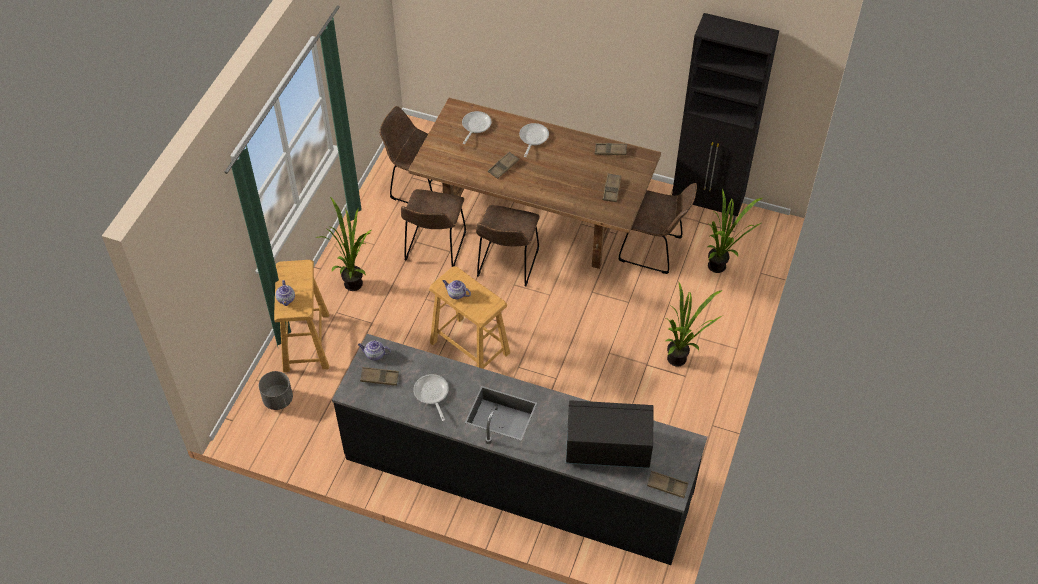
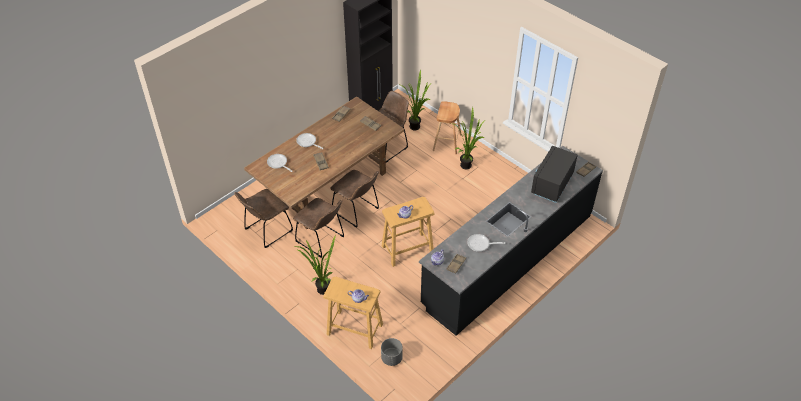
camera: 65 degrees left, 5 degrees down
(711, 318) = (447, 142): none -> brown stool

